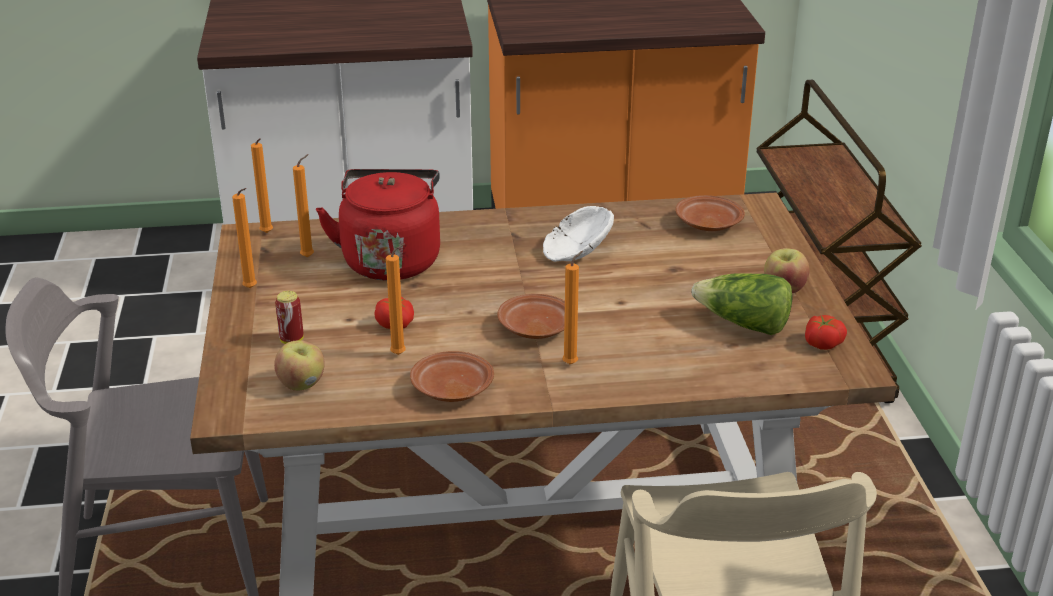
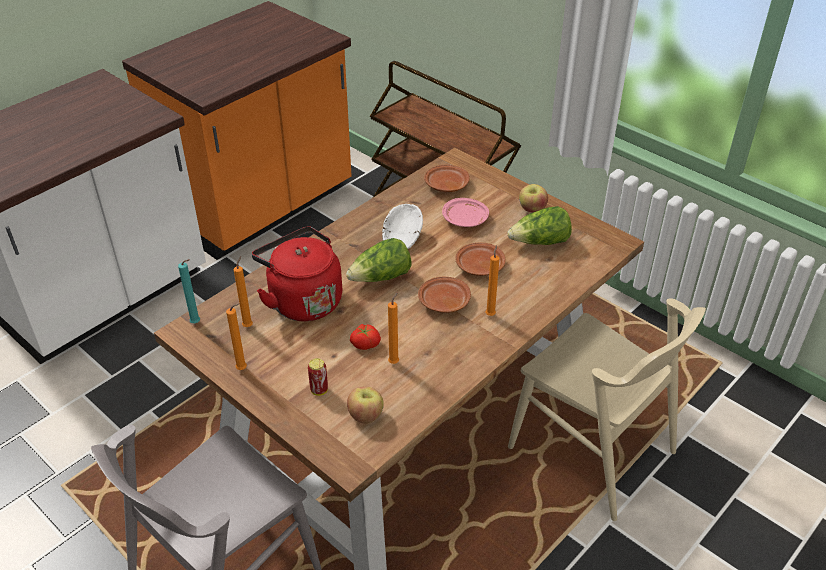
camera: 40 degrees left, 10 degrees up
(267, 234) = (197, 323): orange candle -> turquoise candle
(451, 389) = (451, 367): brown plate -> brown plate (479, 267)
(500, 275) = (381, 277): none -> lettuce
(680, 264) = (465, 220): none -> pink plate
(822, 343) = (587, 234): tomato -> none

